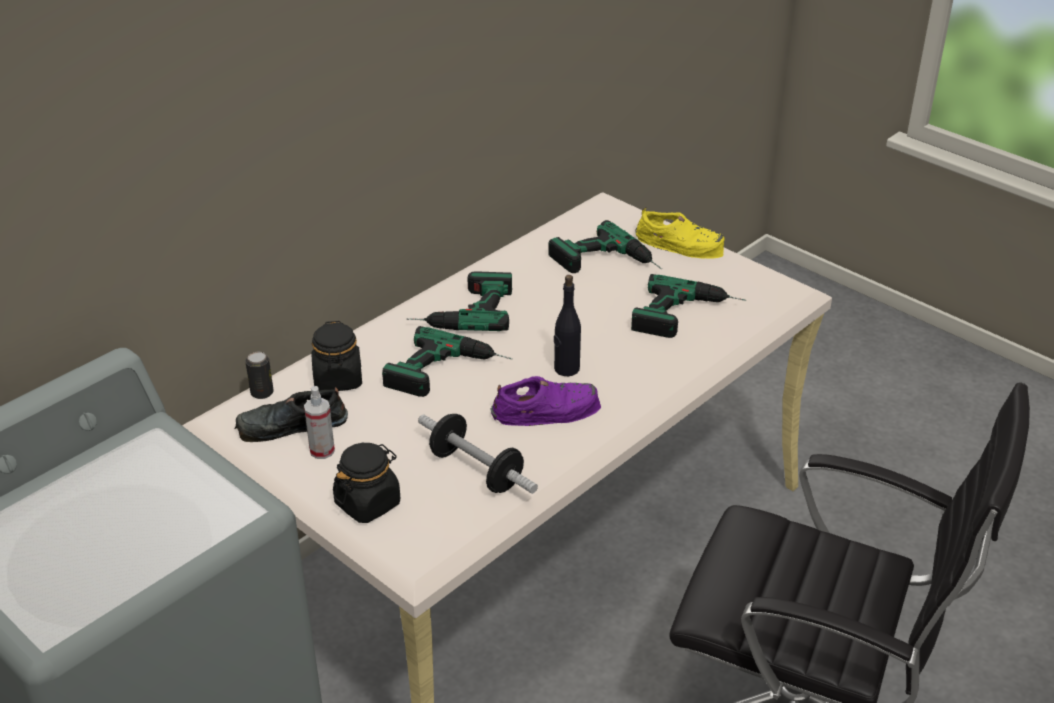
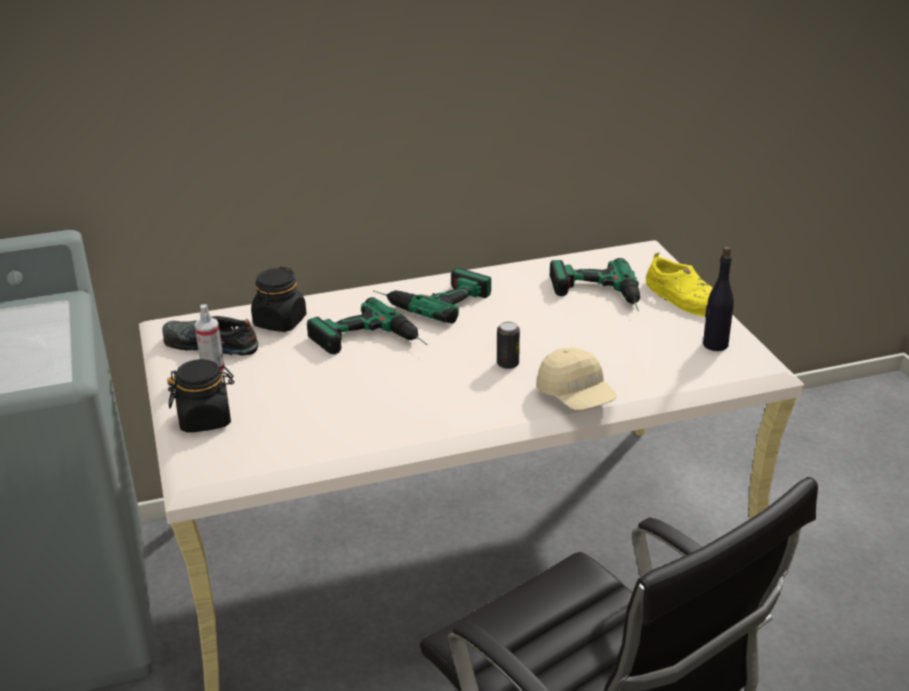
camera: 30 degrees right, 5 degrees down
(262, 393) = (214, 315): can -> can (508, 364)
(476, 470) = (315, 423): dumbbell -> none
(547, 410) = (422, 395): purple shoe -> none
(566, 369) = (473, 368): black bottle -> black bottle (714, 345)
(676, 367) = (576, 396): none -> beige cap
(688, 316) = (631, 358): power drill -> none

